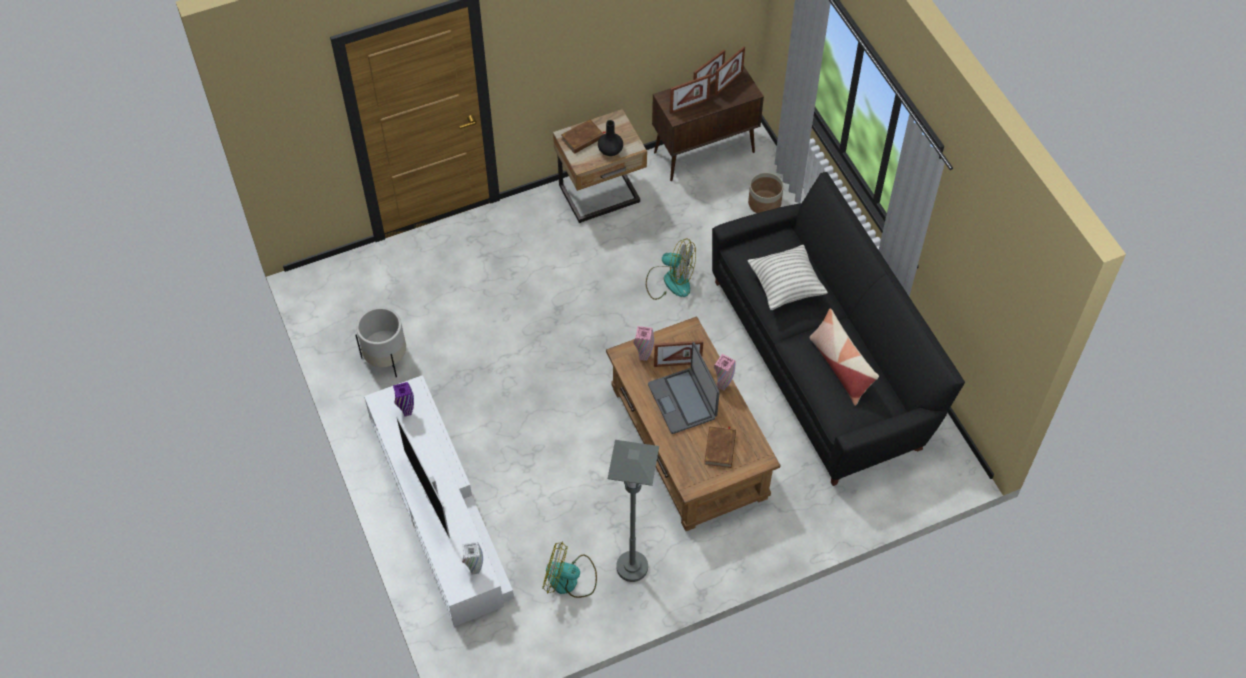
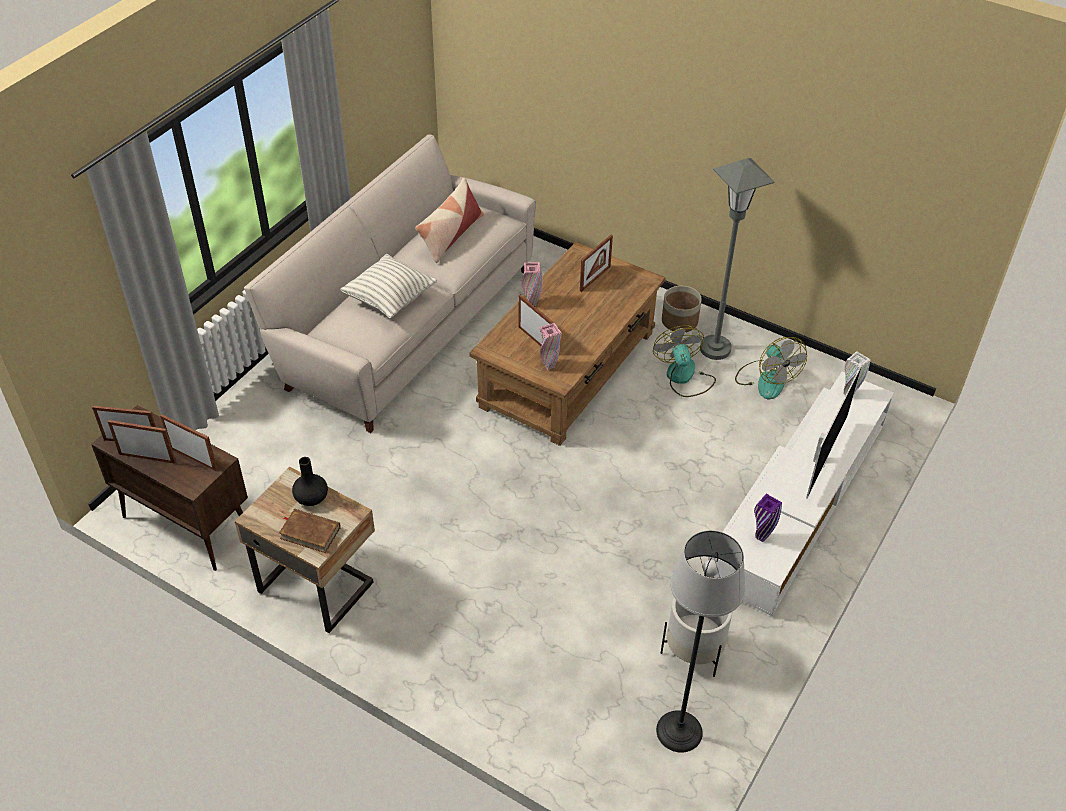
camera: 125 degrees left, 10 degrees down
(345, 316) = (679, 731): none -> floor lamp
(670, 281) = (395, 467): fan -> fan (684, 377)
(683, 401) = (571, 320): laptop -> none
(720, 448) = (595, 278): brown book -> picture frame
(764, 203) = (233, 442): planter -> planter (679, 321)
(822, 360) = (405, 325): black sofa -> beige sofa

